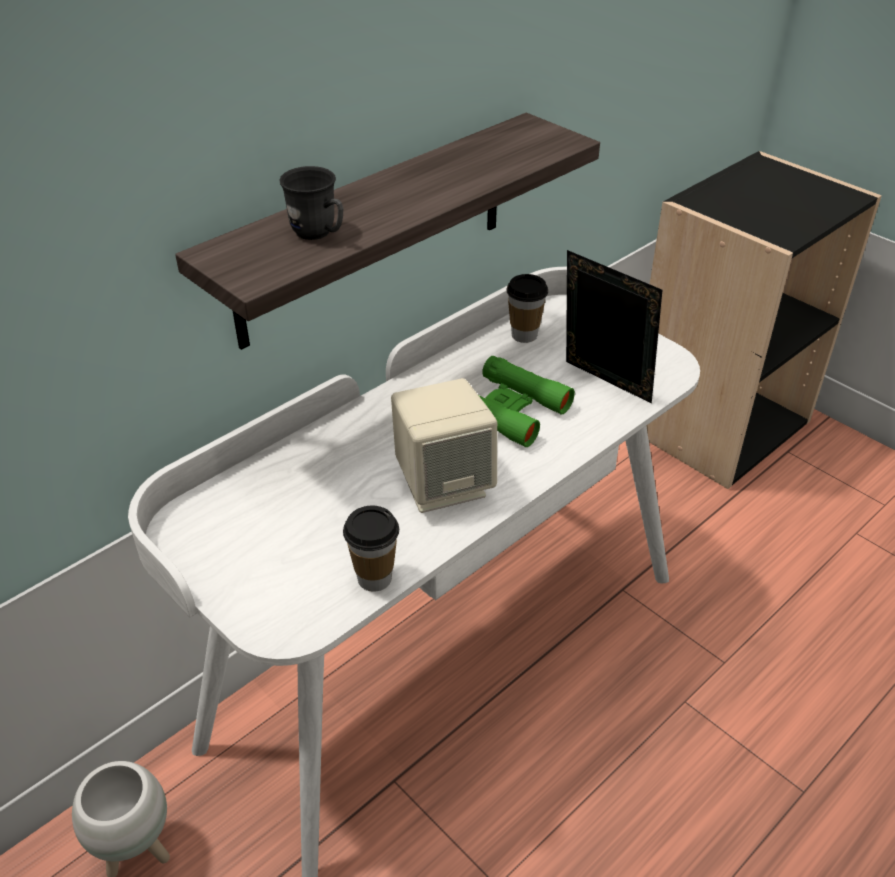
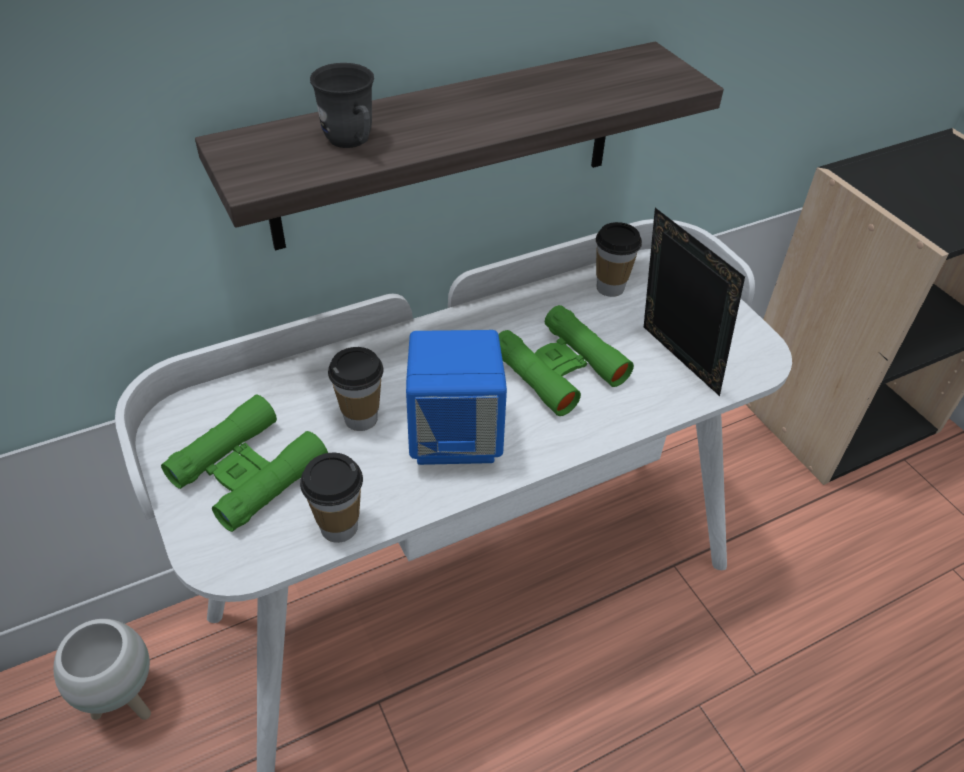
camera: 15 degrees right, 5 degrees up
(269, 554) = (248, 471): none -> green binoculars
(352, 487) = (361, 418): none -> cup
(443, 484) = (455, 437): beige speaker -> blue speaker

